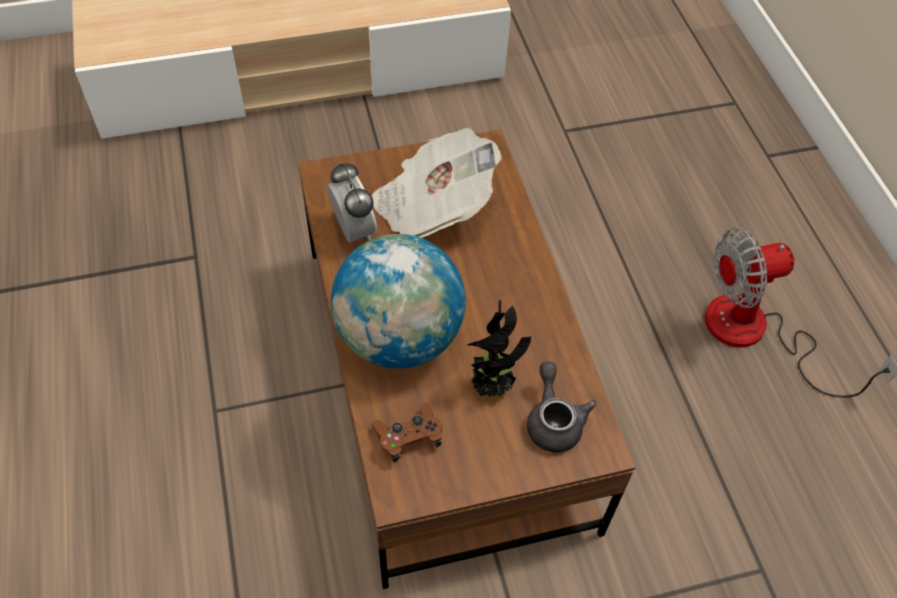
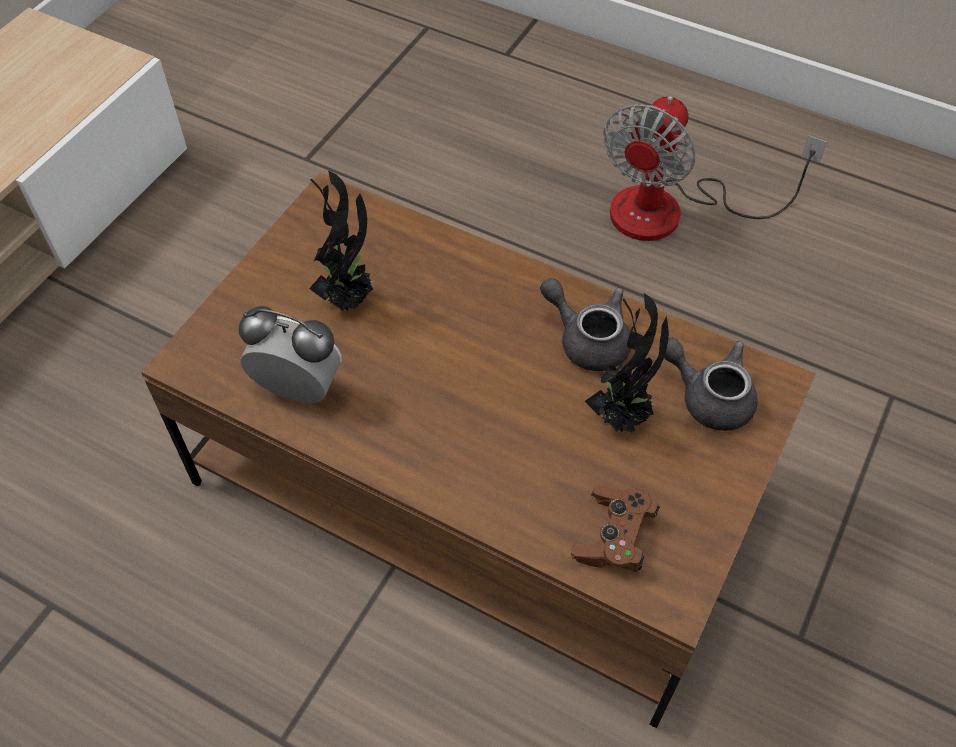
camera: 45 degrees left, 0 degrees up
(399, 337) = (482, 452): globe -> none
(433, 206) = (349, 298): newspaper -> potted plant
(527, 332) = (587, 339): none -> grey teapot

